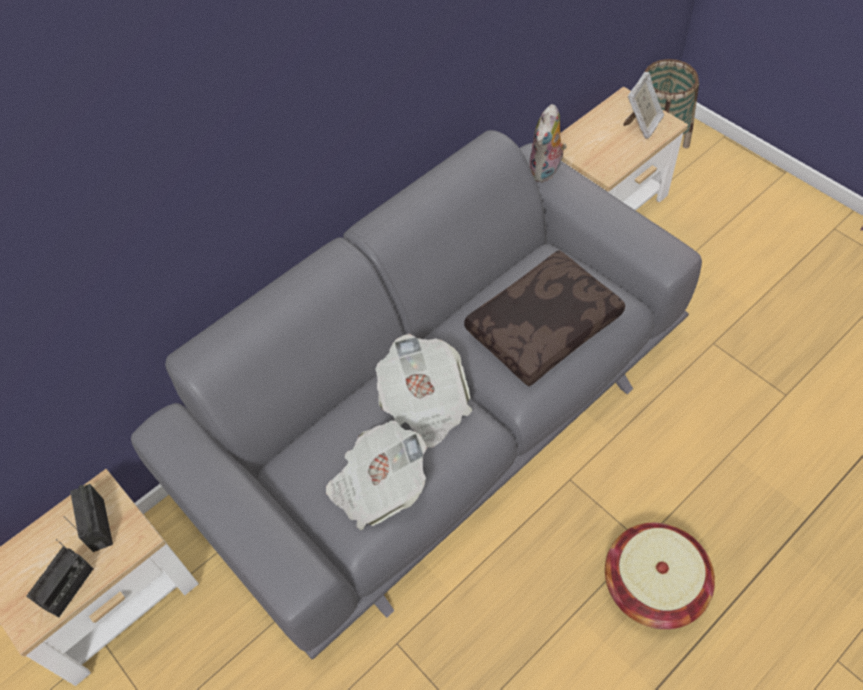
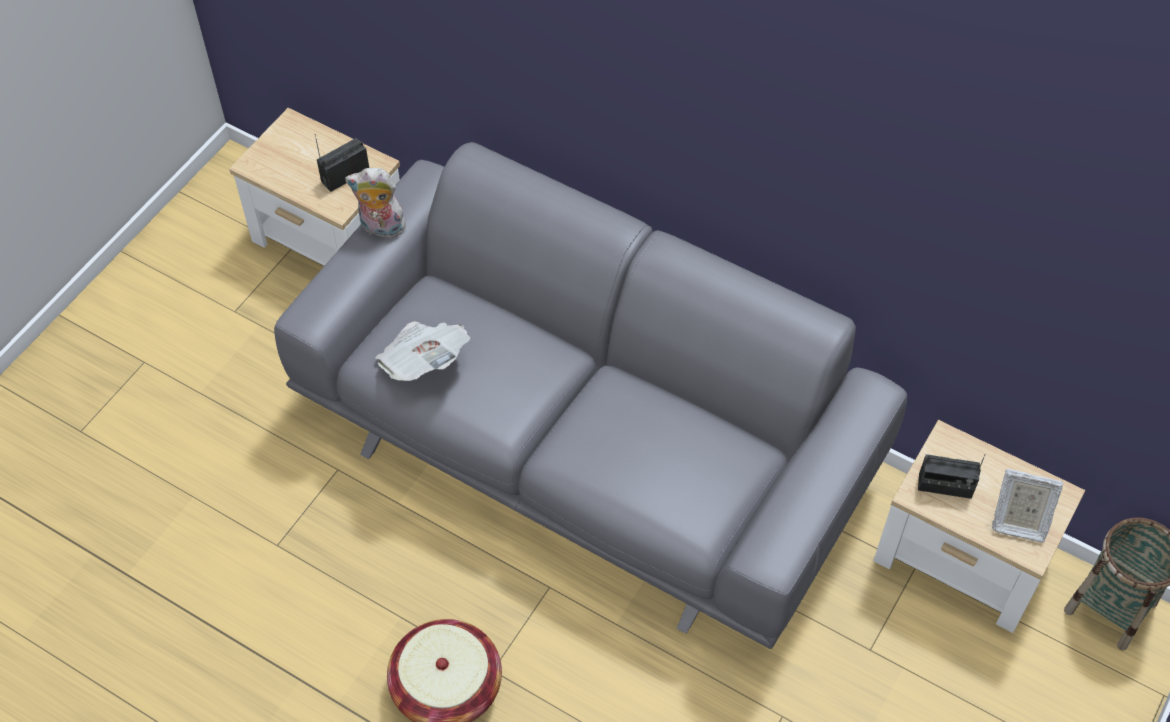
camera: 70 degrees right, 0 degrees up
(69, 588) = (287, 177): radio -> radio (945, 486)
(425, 404) = (521, 377): newspaper -> none
(542, 324) = (651, 461): brown pillow -> none
(546, 171) = (859, 413): plush toy -> plush toy (380, 228)

